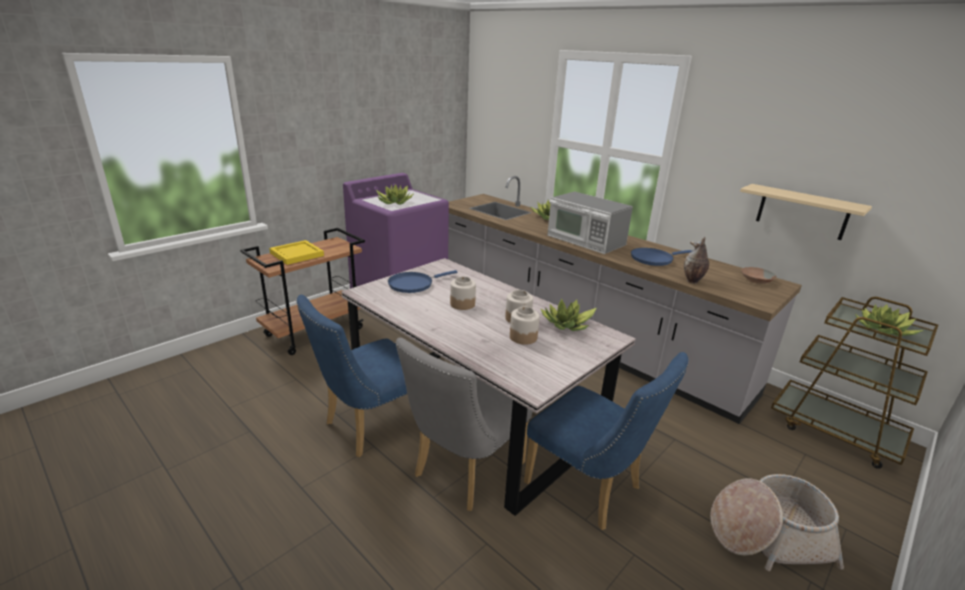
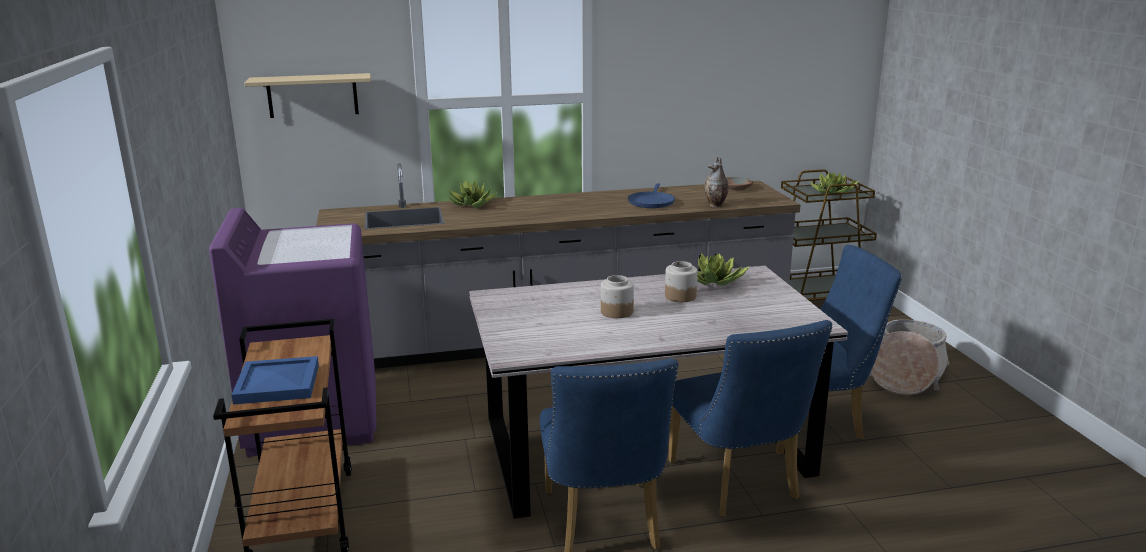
camera: 55 degrees left, 5 degrees down
(297, 254) = (276, 383): yellow tray -> blue tray
(393, 202) = (312, 249): potted plant -> none
(413, 284) = (529, 324): blue frying pan -> none
(462, 472) = (738, 485): grey chair -> blue chair
(523, 337) = (721, 304): jar -> none
(585, 240) = (567, 210): microwave -> none
(802, 212) = (730, 115): beige shelf -> beige shelf (312, 95)

